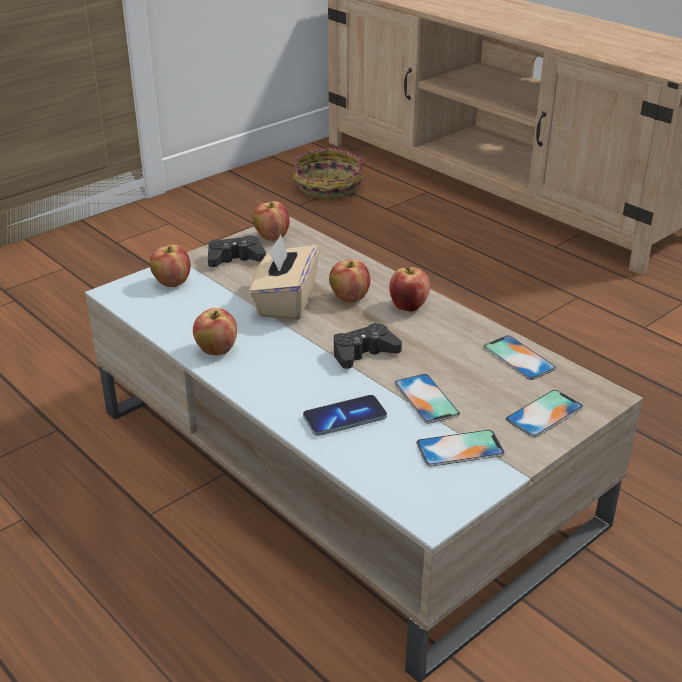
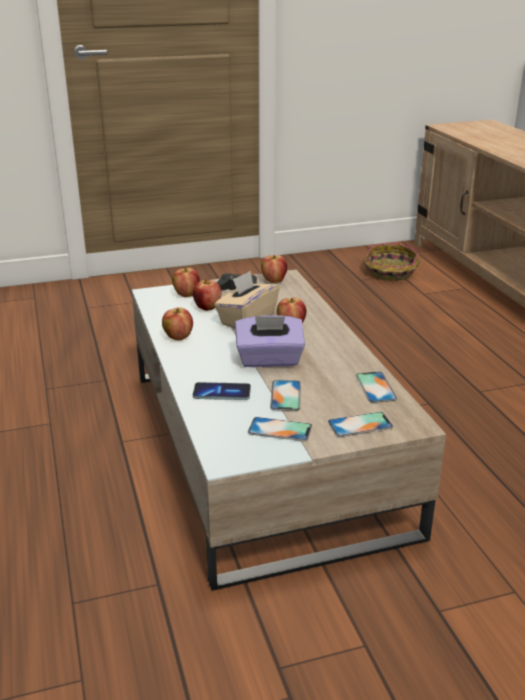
camera: 25 degrees right, 5 degrees down
(363, 353) = (269, 360): black game controller -> purple tissue box
(408, 307) = (327, 340): apple -> apple (207, 308)

